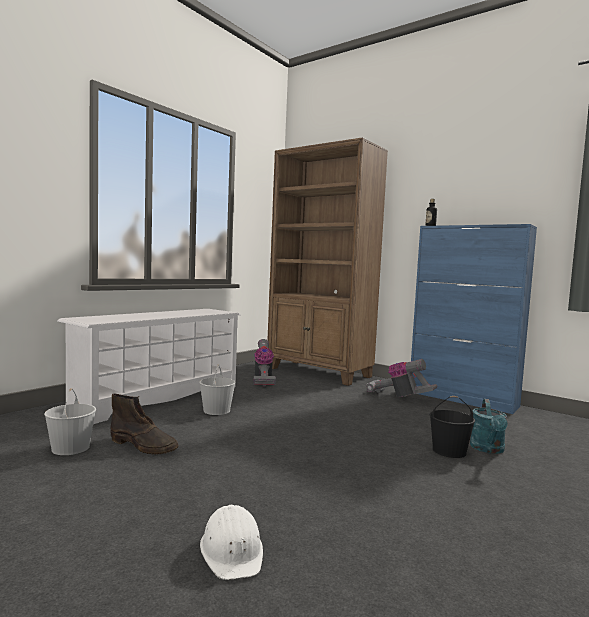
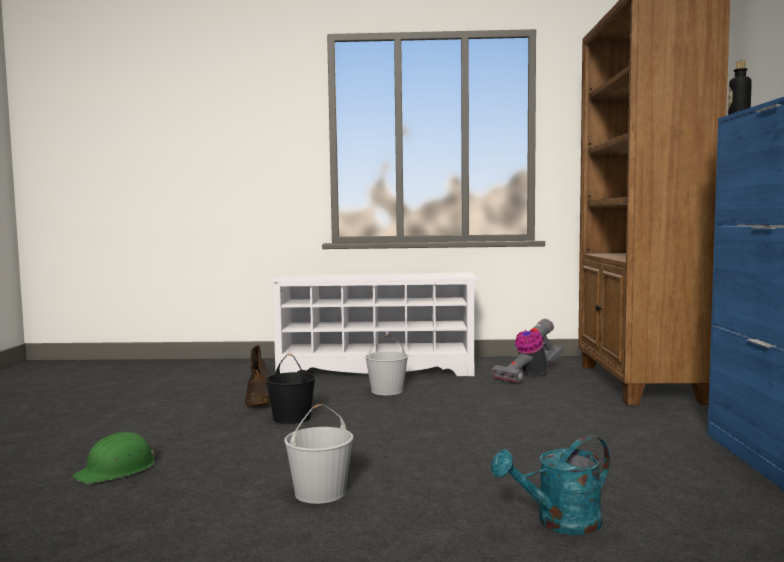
camera: 55 degrees right, 0 degrees up
(71, 448) = (224, 388): white bucket -> white bucket (320, 493)
(232, 551) = (117, 469): white hard hat -> green hard hat
(399, 397) = (661, 435): vacuum cleaner -> none
(449, 451) = (495, 501): black bucket -> black bucket (292, 418)

